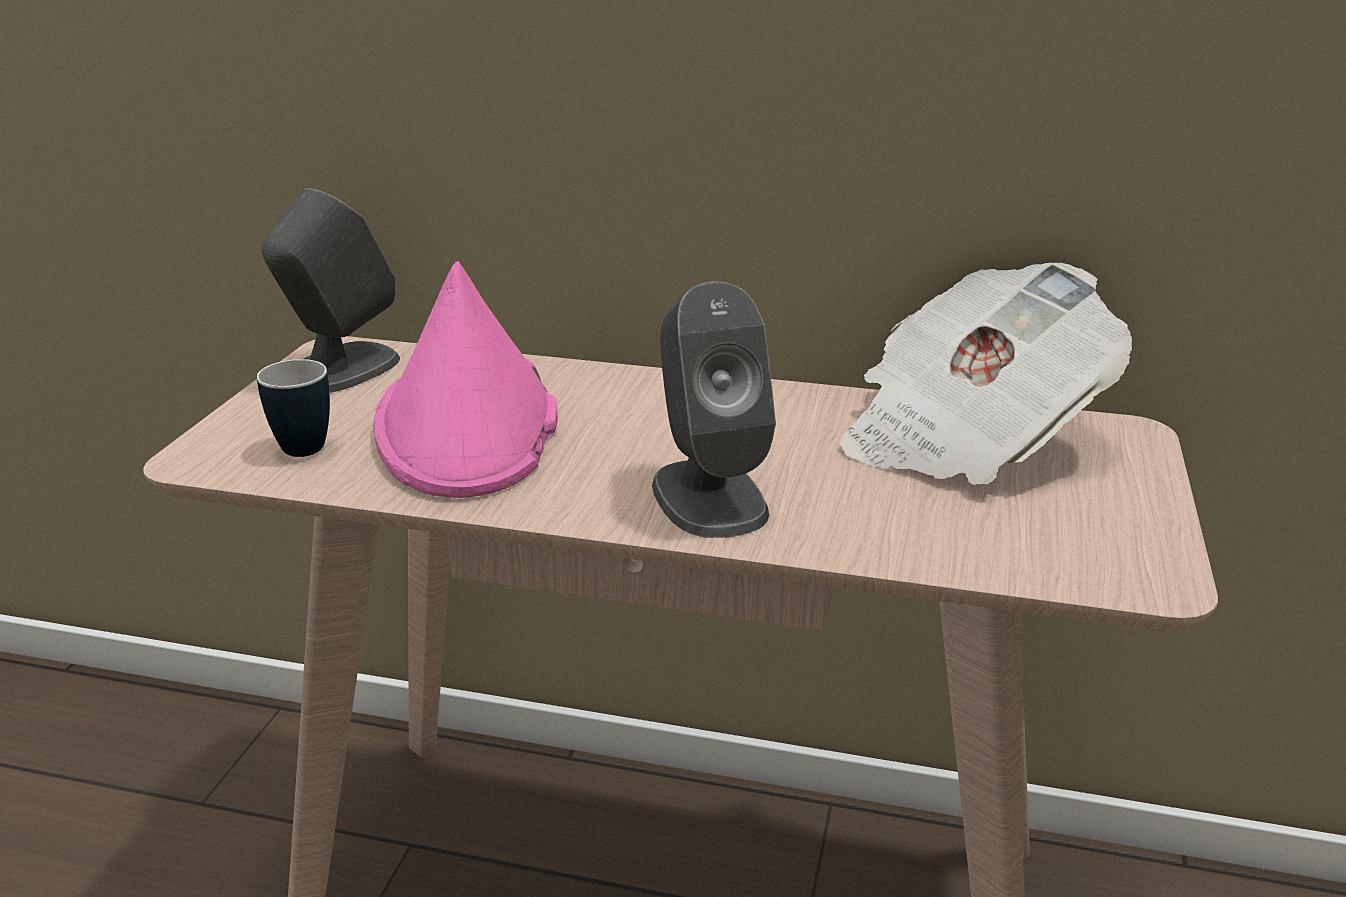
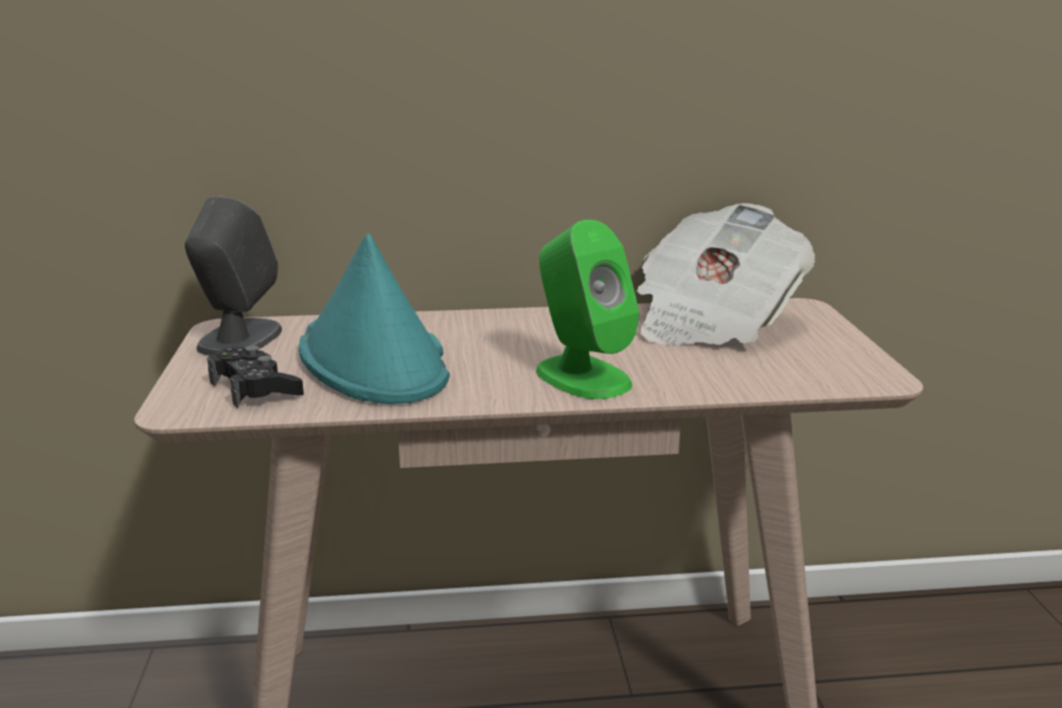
camera: 20 degrees left, 5 degrees down
(303, 443) = (255, 388): mug -> black game controller
(468, 425) = (374, 360): pink hat -> turquoise hat
(709, 497) = (582, 377): grey speaker -> green speaker

